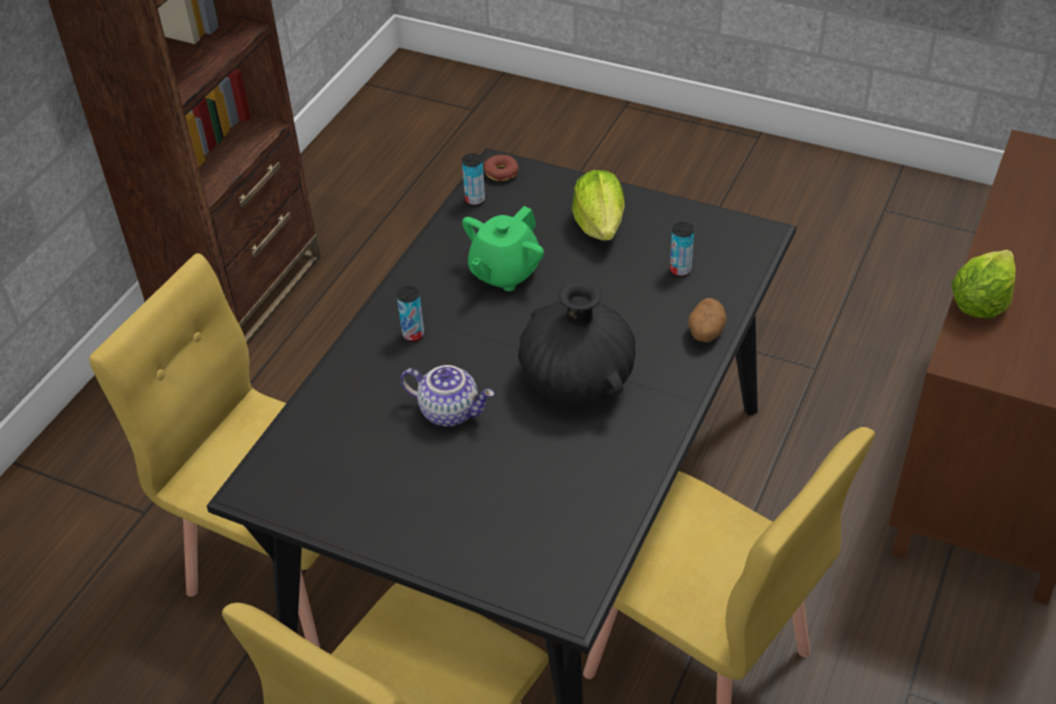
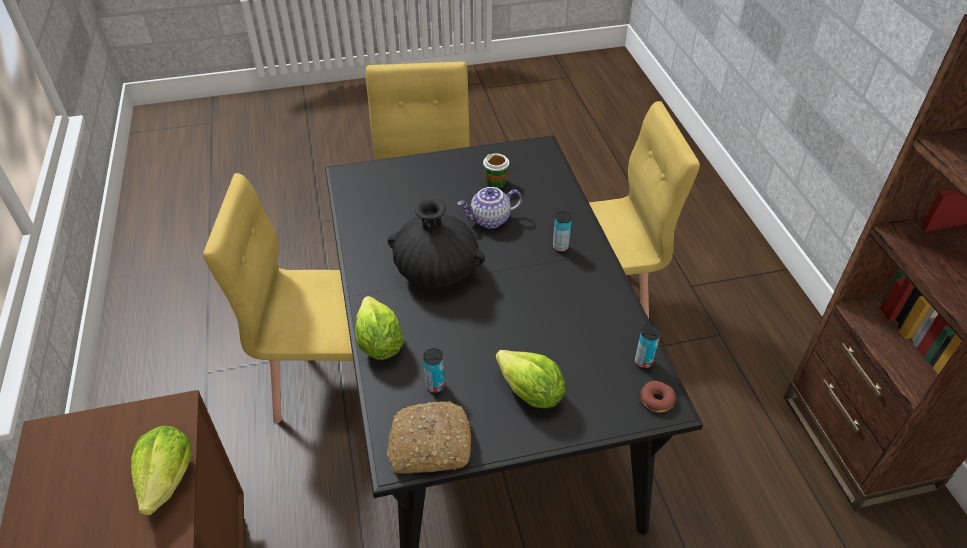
camera: 140 degrees right, 0 degrees up
(381, 463) = (495, 182): none -> cup
(504, 272) = (555, 315): green teapot -> none
(705, 333) = (379, 344): potato -> lettuce
(724, 230) = (429, 446): none -> bread

